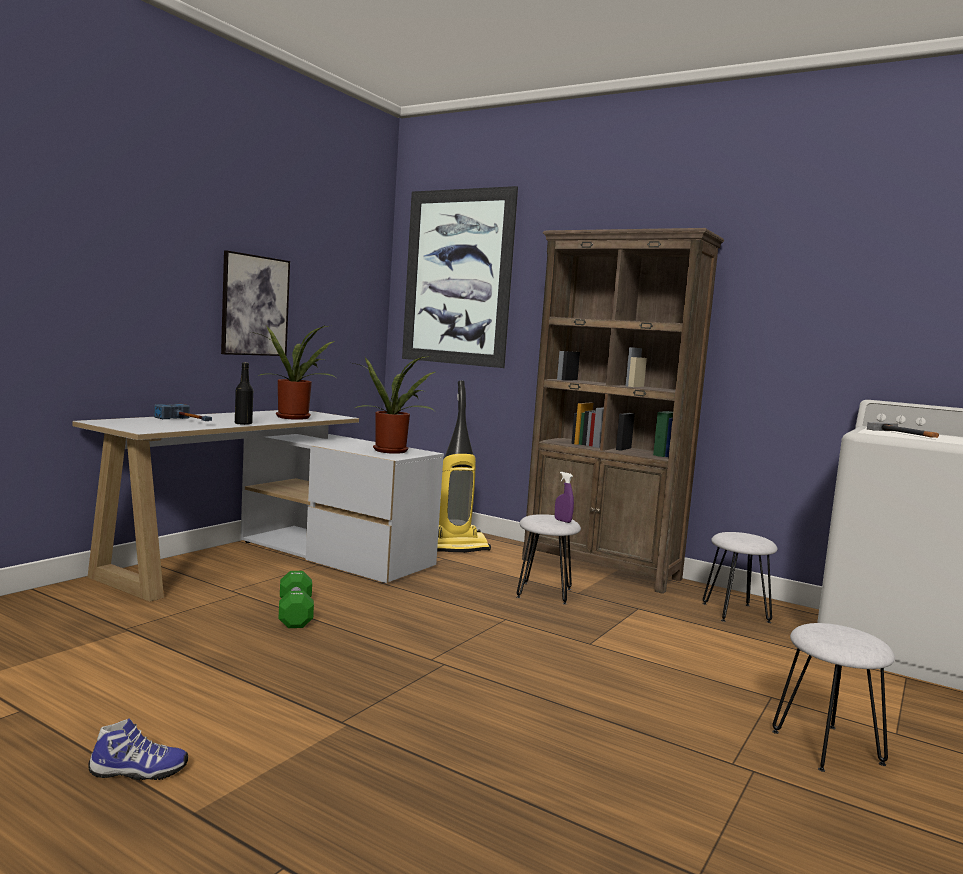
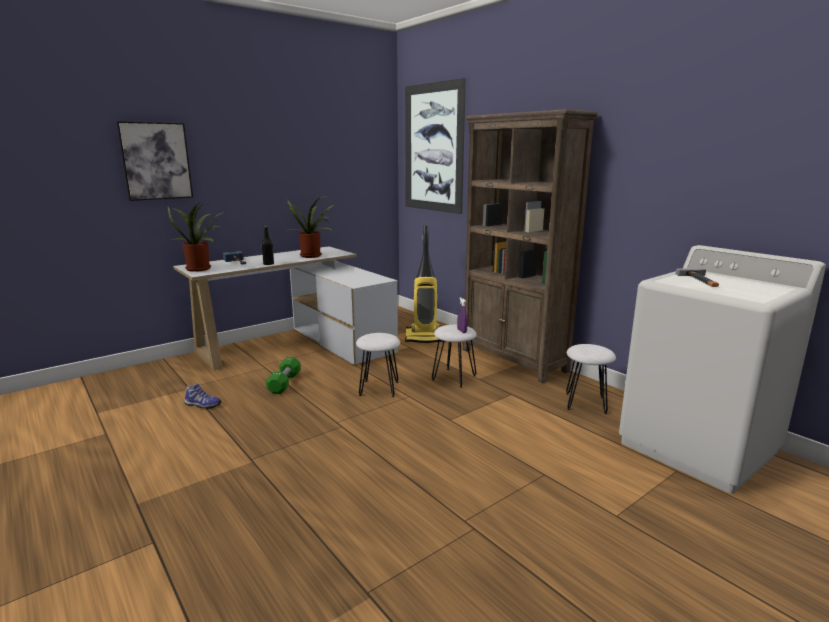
camera: 20 degrees right, 10 degrees up
(138, 772) = (130, 477): shoe -> shoe (202, 405)
(255, 305) = (289, 183): picture -> picture (156, 161)
(392, 450) = (363, 278): potted plant -> potted plant (201, 268)
(828, 748) = (547, 519): white stool -> white stool (379, 388)

